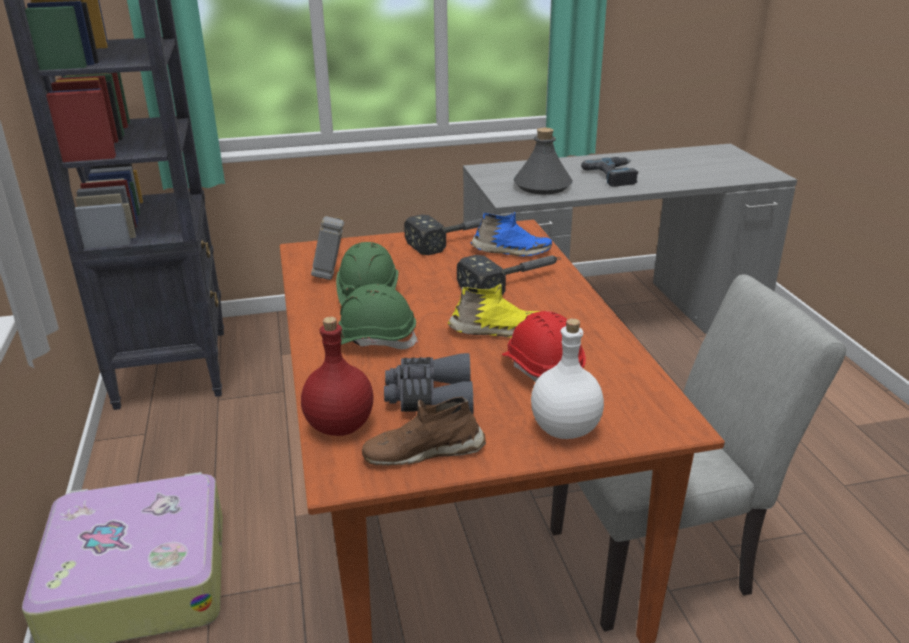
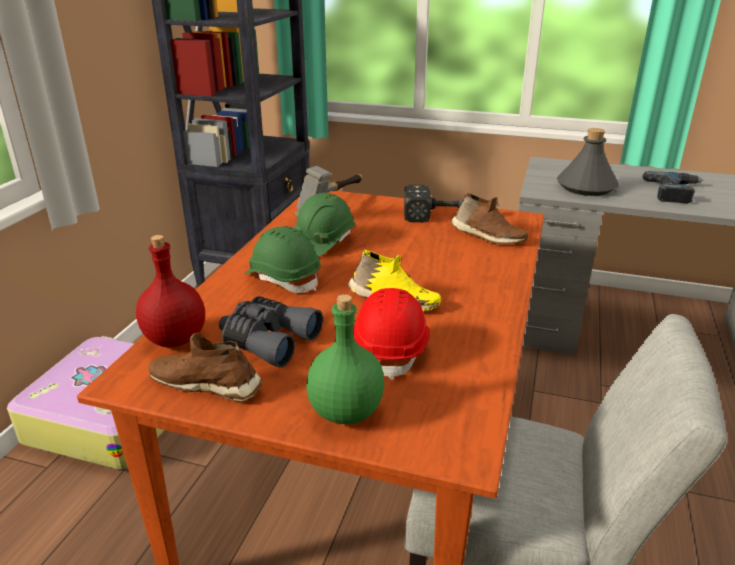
camera: 30 degrees right, 0 degrees up
(511, 252) = (487, 236): blue shoe -> brown shoe
(514, 282) = (459, 263): hammer -> none
(566, 429) = (347, 412): white bottle -> green bottle

